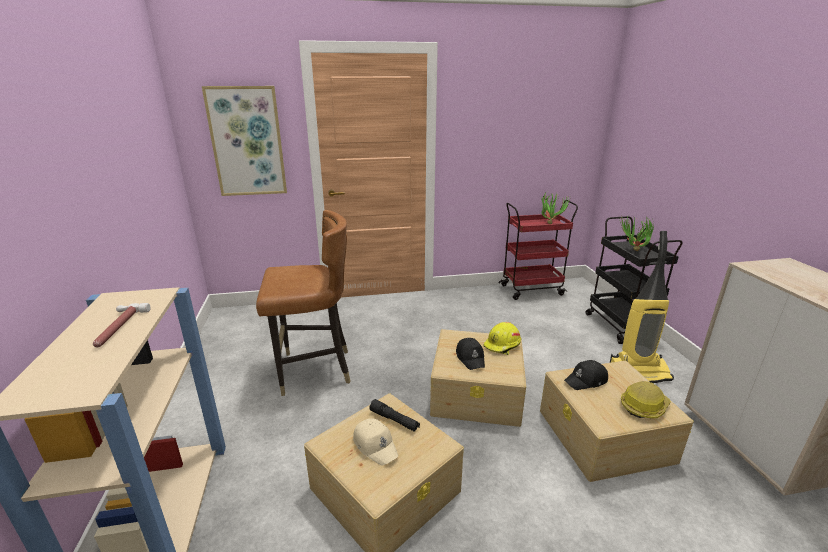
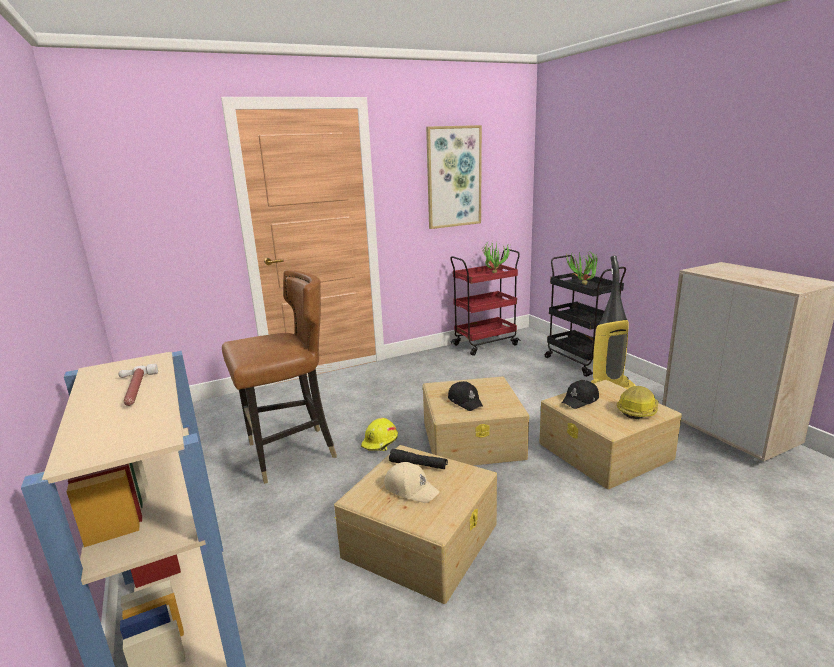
camera: 15 degrees left, 5 degrees down
(247, 142) = (166, 211): picture -> picture (453, 177)
(502, 345) = (490, 386): yellow hard hat -> yellow hard hat (380, 442)

